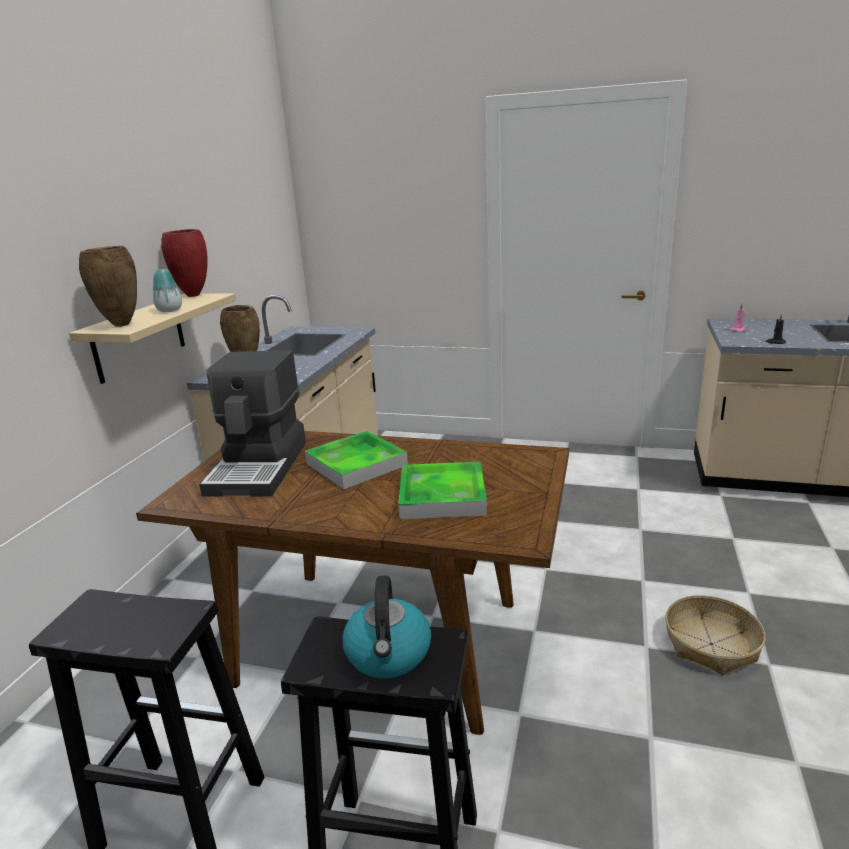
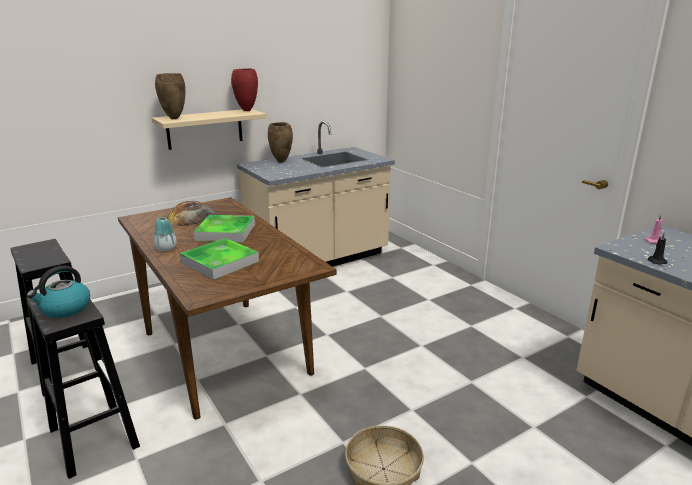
camera: 40 degrees right, 0 degrees up
(169, 310) = (212, 116): vase -> vase (166, 249)
(260, 467) = (191, 217): coffee machine -> bread

